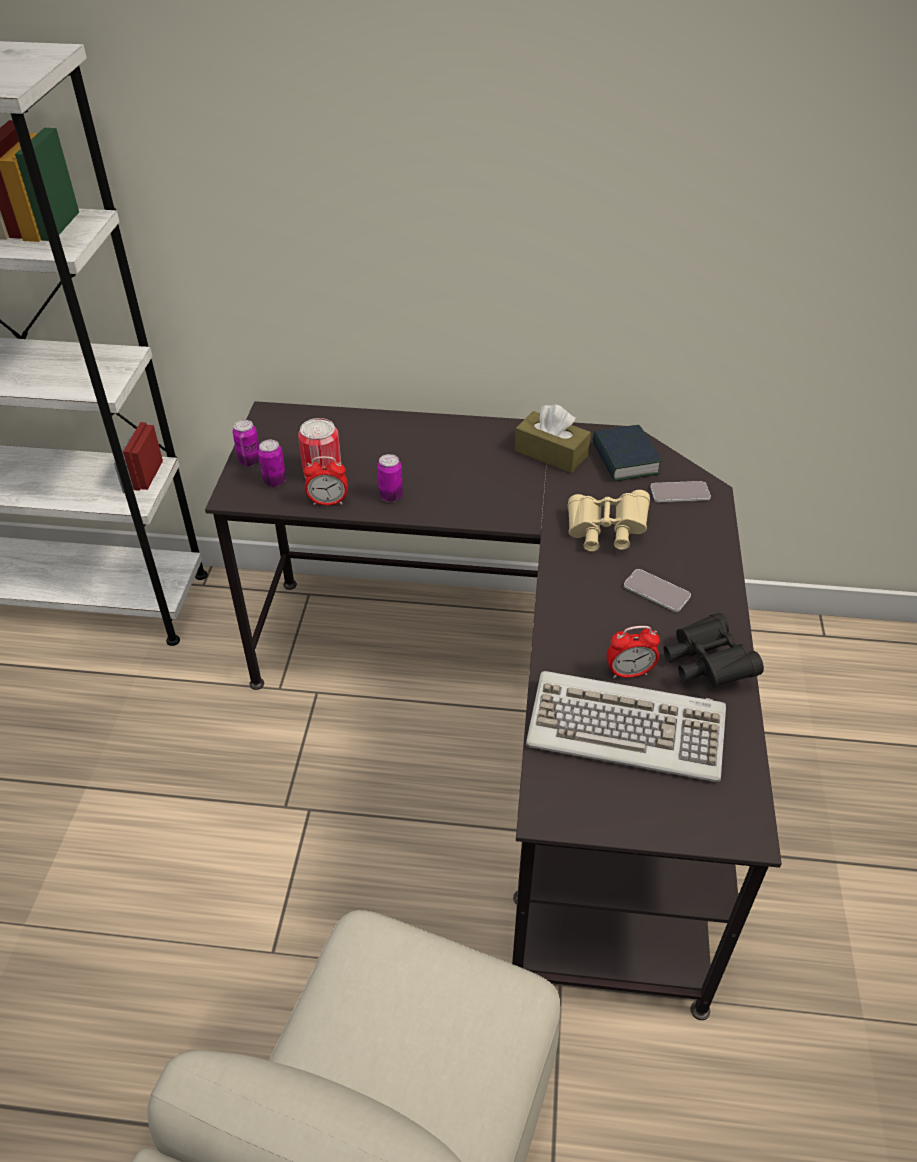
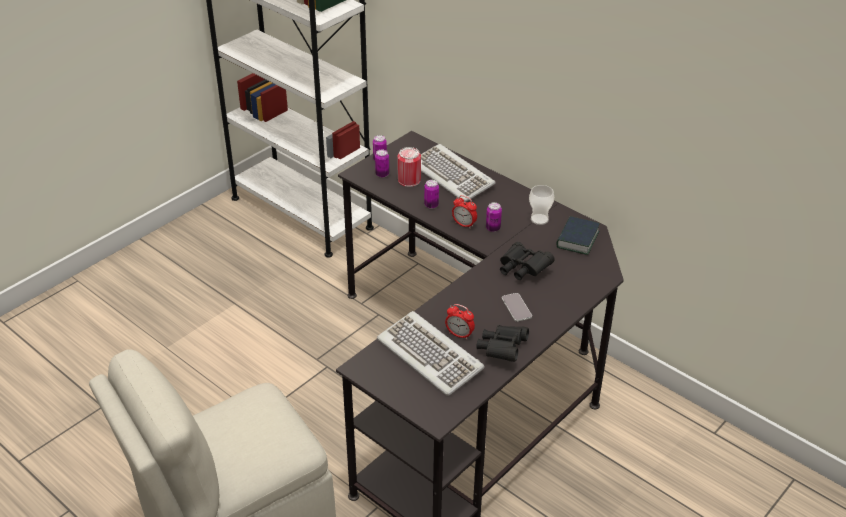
camera: 35 degrees right, 5 degrees down
(328, 502) = (397, 195): alarm clock -> alarm clock (464, 224)
(377, 441) = (452, 175): none -> keyboard
(507, 492) = (493, 228): none -> can
(551, 453) = (539, 219): brown tissue box -> cup
(605, 532) = (522, 269): beige binoculars -> black binoculars
(680, 493) = (588, 269): phone -> none

